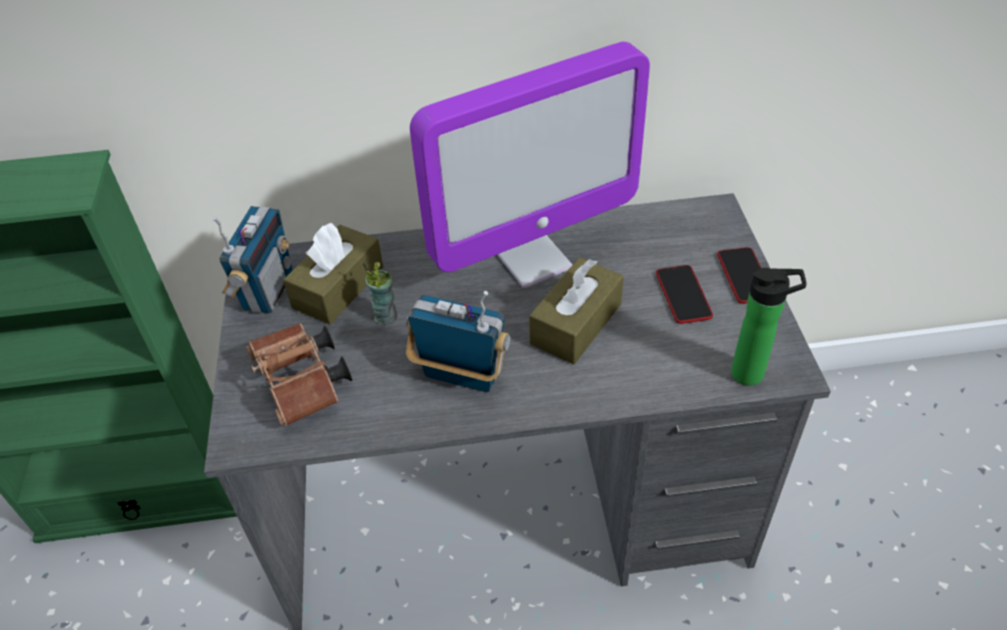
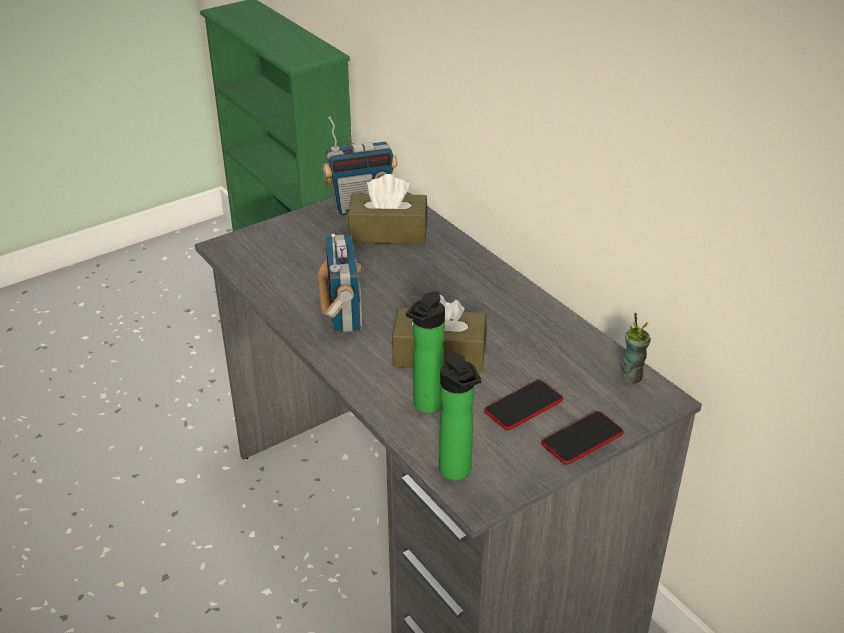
camera: 60 degrees right, 10 degrees down
(303, 385) = (286, 252): brown binoculars -> none
(385, 316) = (376, 262): cup -> cup (631, 376)
(533, 260) = (495, 310): monitor -> none
(649, 362) = (425, 407): none -> bottle

